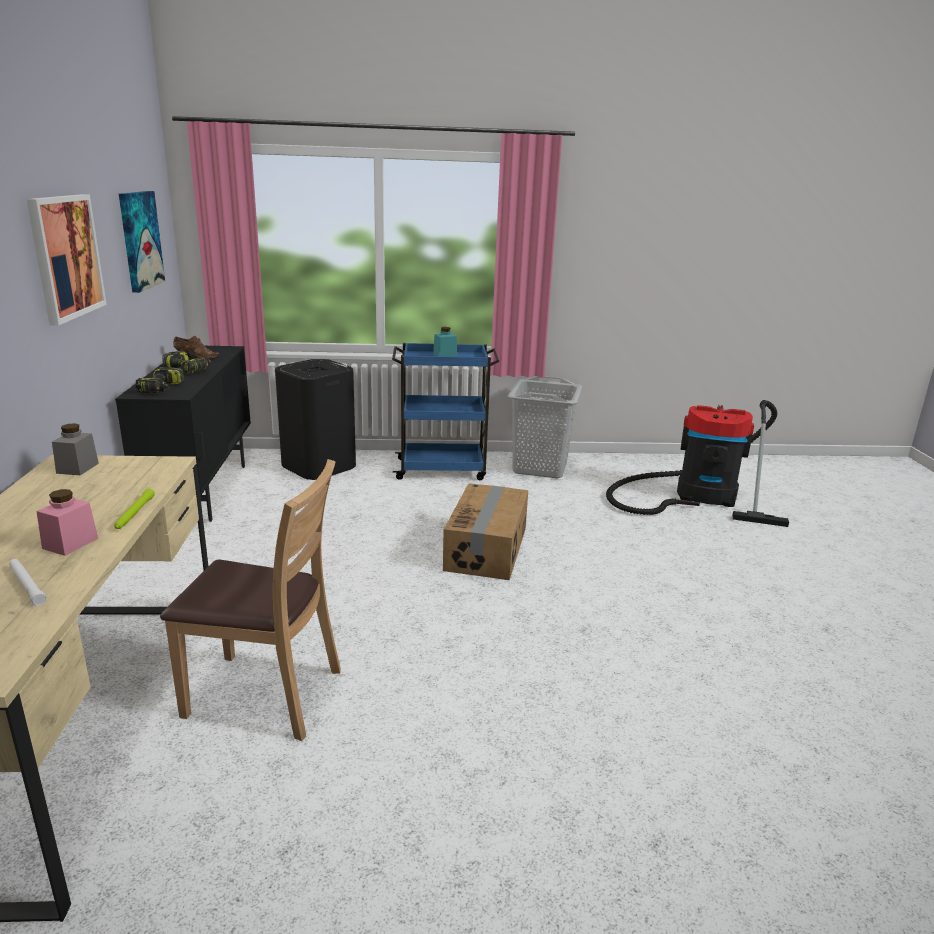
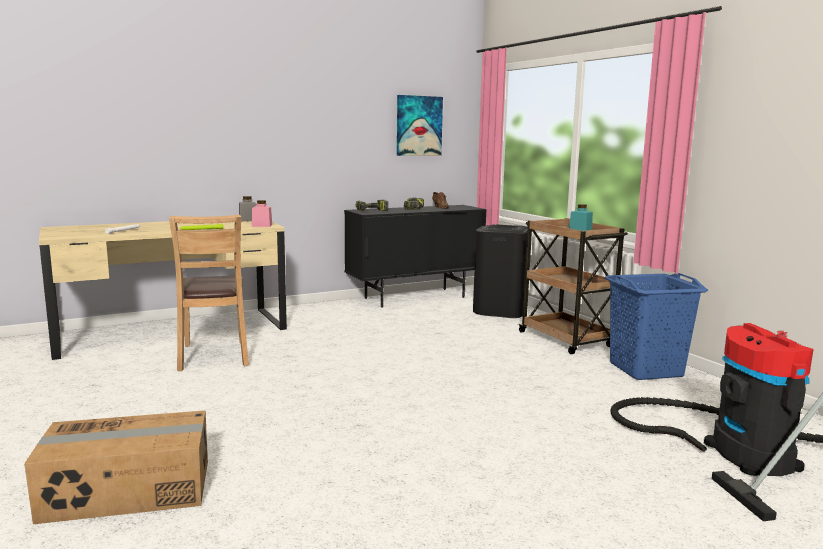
camera: 65 degrees right, 10 degrees down
(66, 257) = (320, 122): picture -> none
(70, 543) = (164, 229): pink jar -> pink jar (262, 225)
(443, 469) = (566, 340): blue cart -> brown cart
(487, 548) = (448, 375): cardboard box -> cardboard box (128, 491)
(540, 467) = (646, 370): grey laundry basket -> blue laundry basket

